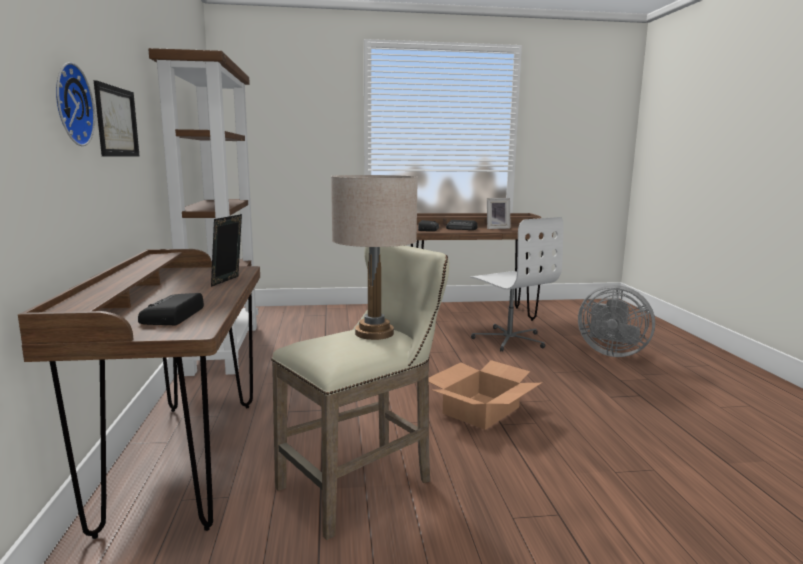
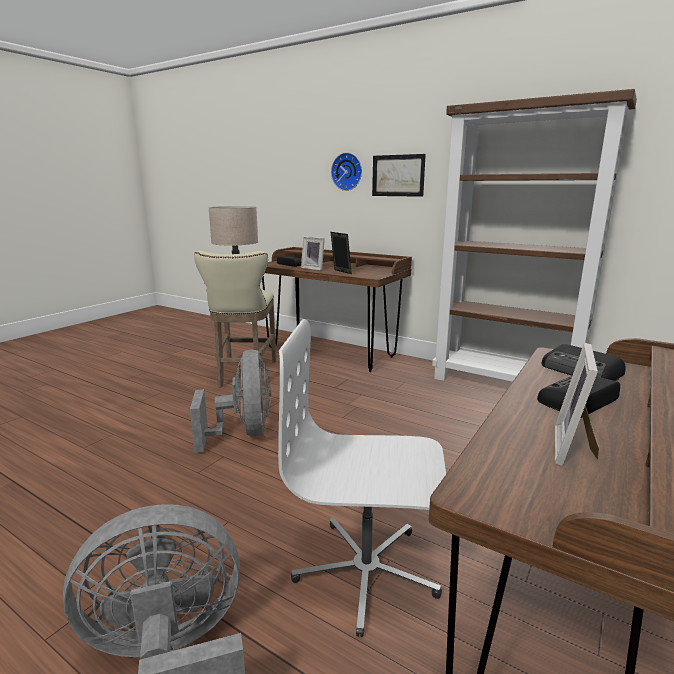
camera: 130 degrees right, 5 degrees up
(211, 296) = (314, 268): none -> picture frame
(481, 410) = (243, 433): cardboard box -> grey fan

